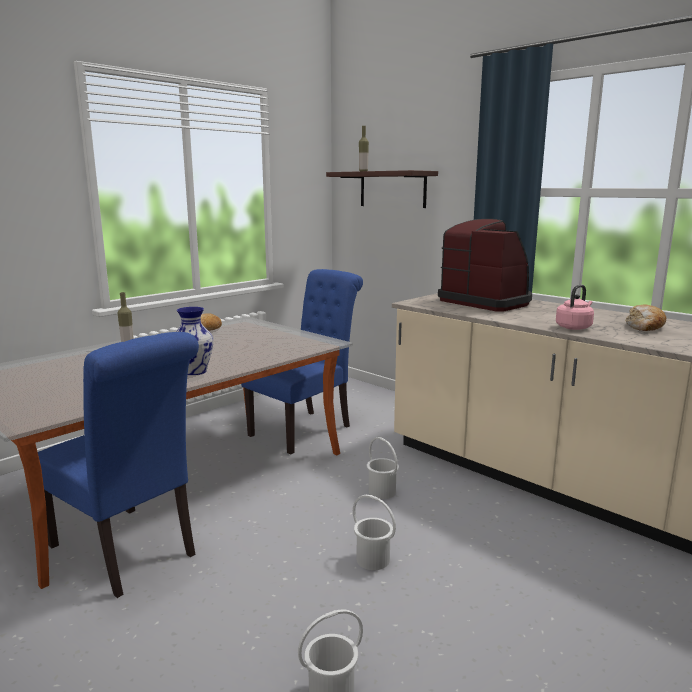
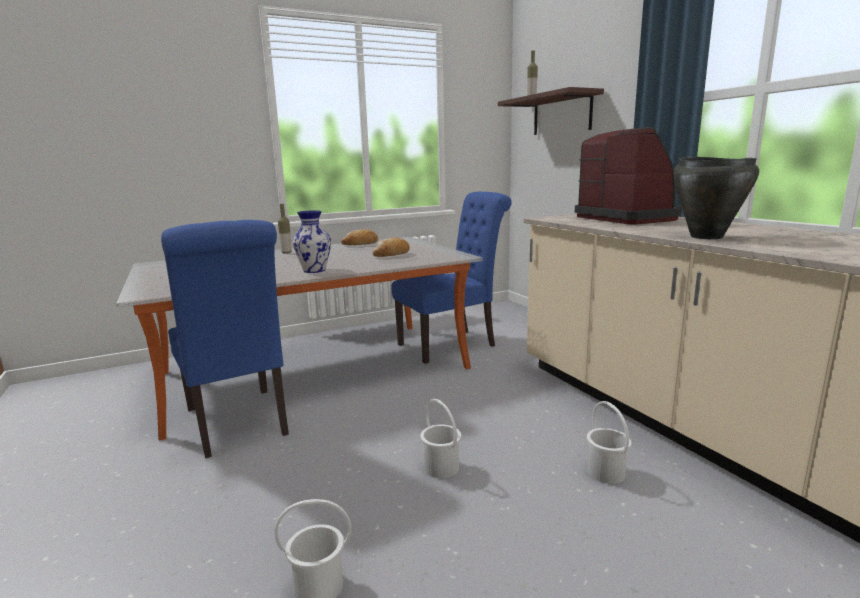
camera: 20 degrees right, 0 degrees up
(382, 491) = (490, 407): white bucket -> white bucket (606, 472)
(574, 327) = (706, 237): pink kettle -> black cooking pot
(644, 327) = (806, 239): bread -> bread (391, 255)

